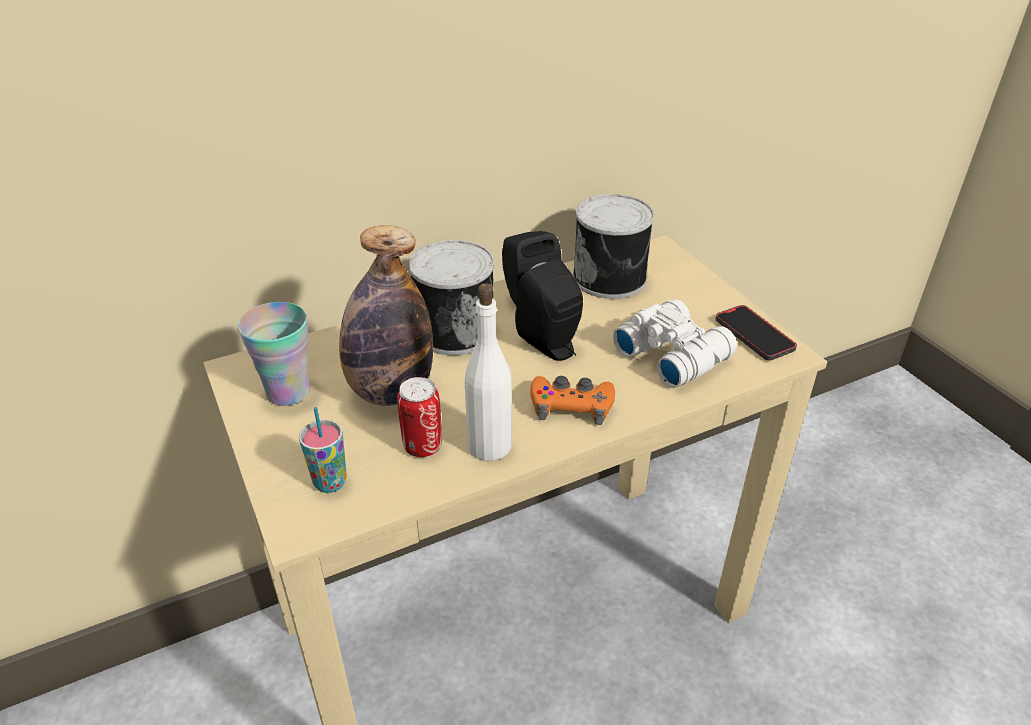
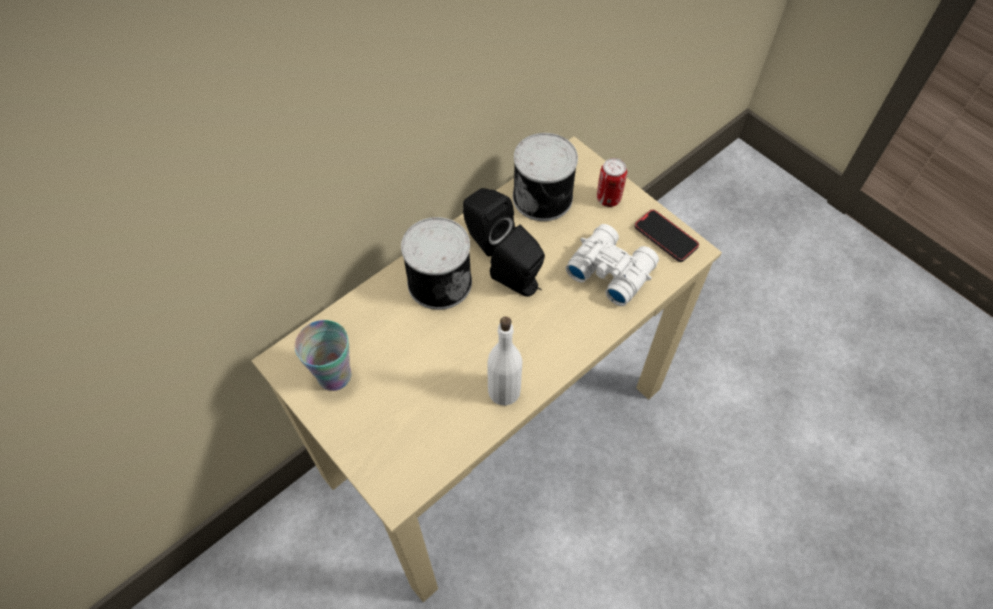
camera: 15 degrees left, 20 degrees up
(330, 482) = (402, 452): cup -> none
(390, 391) = (412, 356): bottle -> none
(422, 446) = (456, 403): can -> can (608, 199)
(571, 405) = (551, 338): orange game controller -> none

